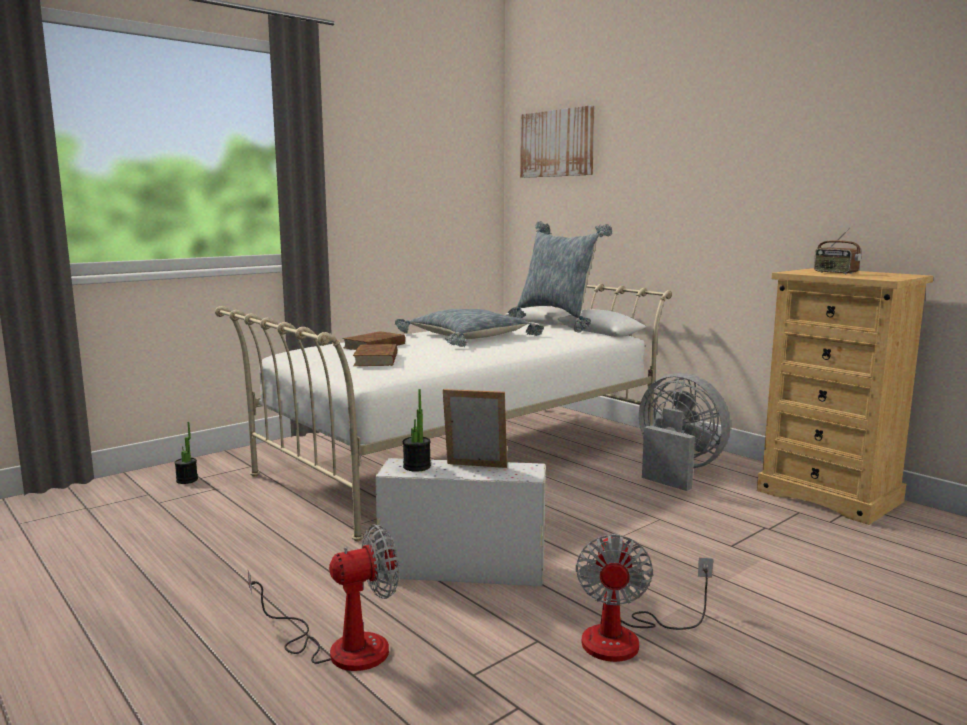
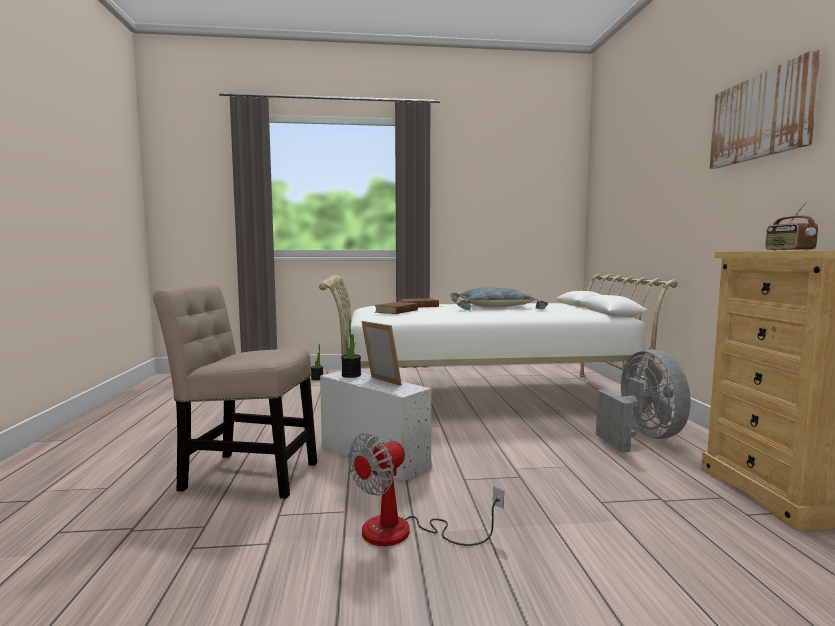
camera: 35 degrees right, 5 degrees down
(340, 647) = (245, 475): fan -> beige chair
(557, 143) = (615, 167): picture -> picture (761, 117)
(558, 325) = (582, 307): pillow -> none

